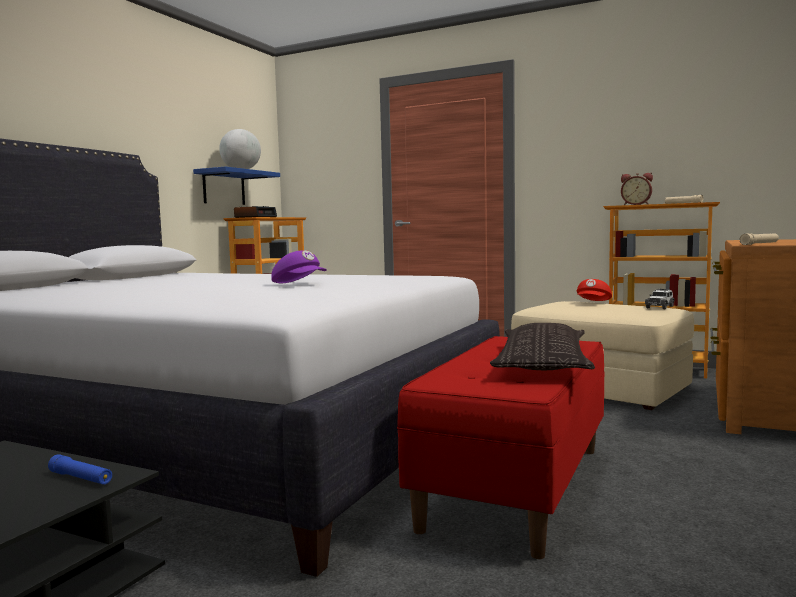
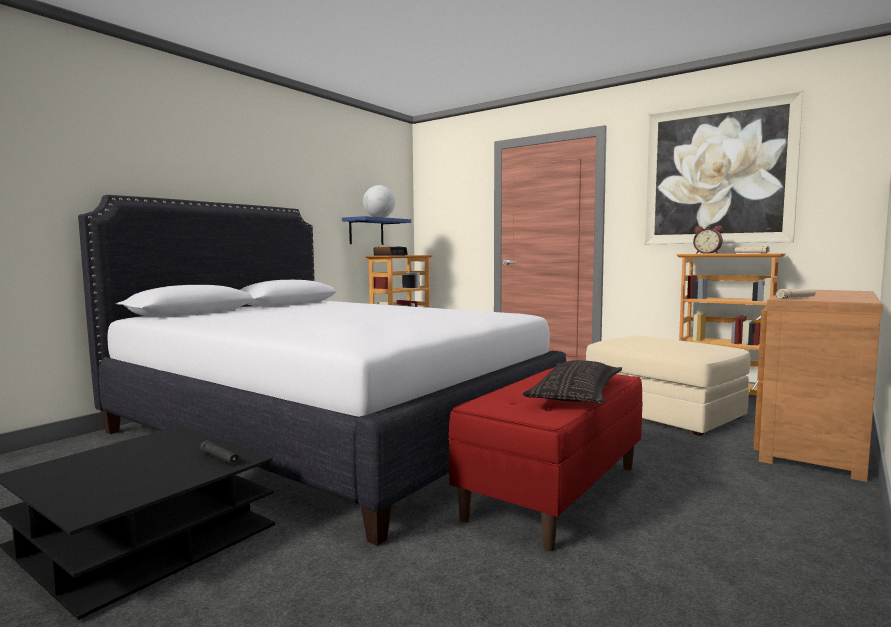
camera: 10 degrees right, 0 degrees up
(81, 478) = (220, 458): blue flashlight -> black flashlight
(300, 284) = (401, 318): purple cap -> none
(593, 303) = (661, 338): red cap -> none
(642, 115) = (717, 174): none -> picture
(660, 307) = (718, 346): toy car -> none

